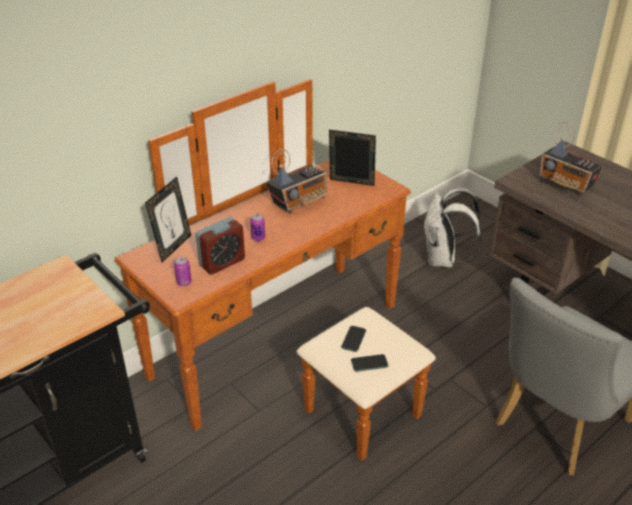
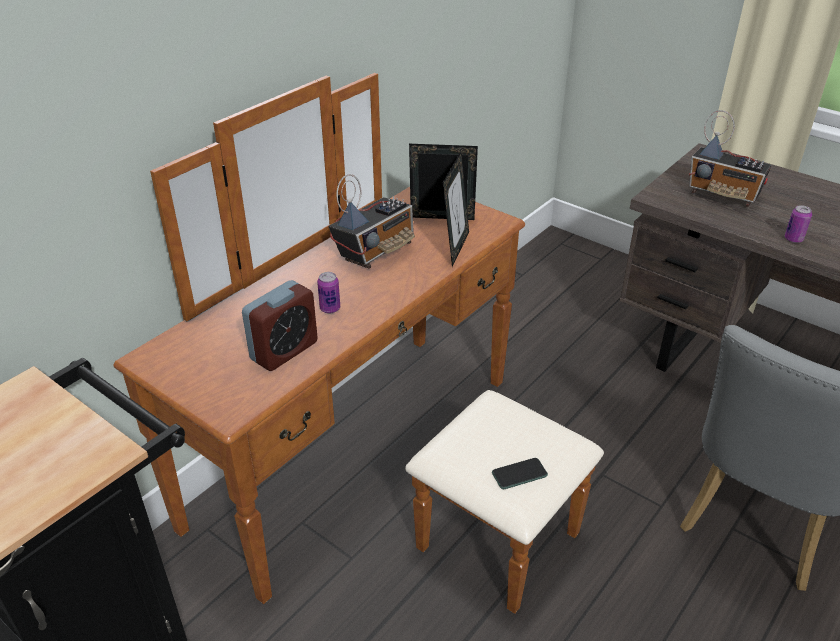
camera: 10 degrees left, 0 degrees up
(173, 247) = (203, 336): picture frame -> picture frame (455, 248)
(184, 282) = (231, 388): can -> can (793, 239)
(353, 339) = (487, 440): phone -> none
(443, 260) = (548, 314): white backpack -> none

